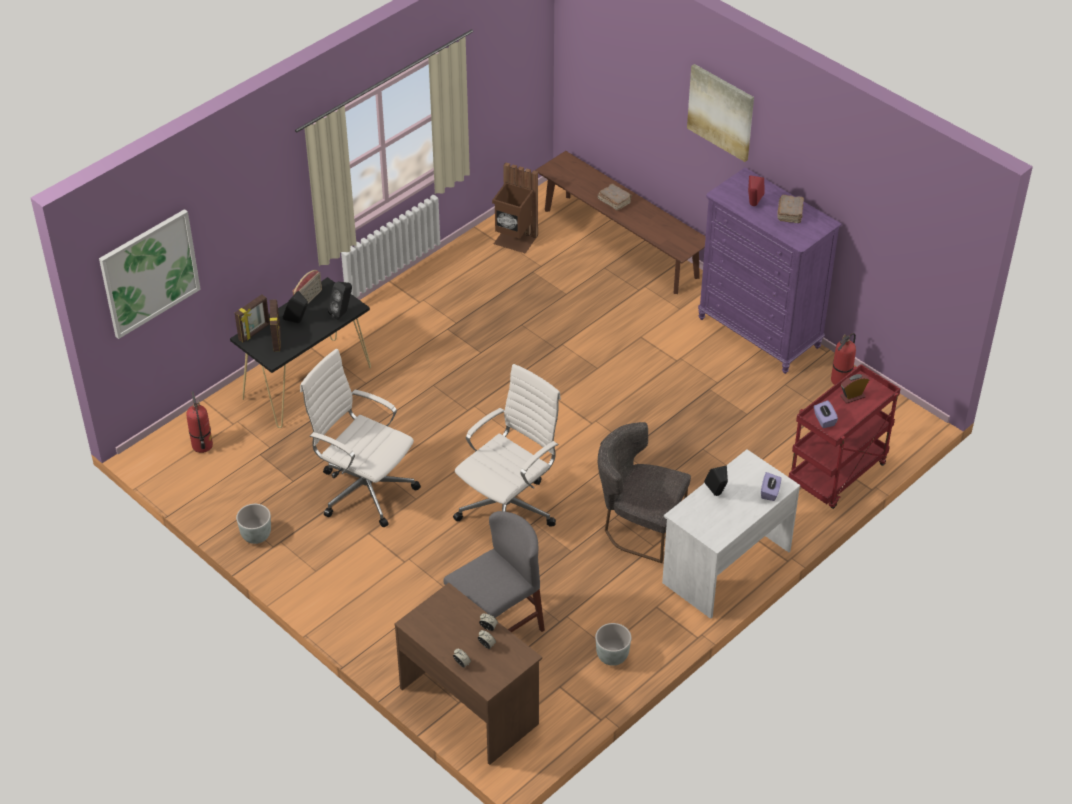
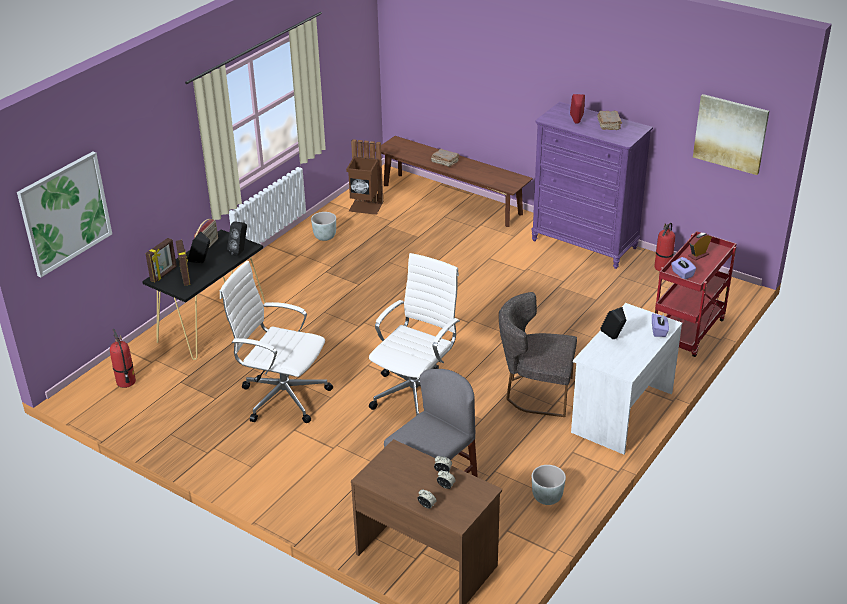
camera: 10 degrees left, 10 degrees down
(256, 536) = (190, 446): grey planter -> grey planter (325, 237)
(721, 112) = (535, 57): picture -> picture (730, 133)

